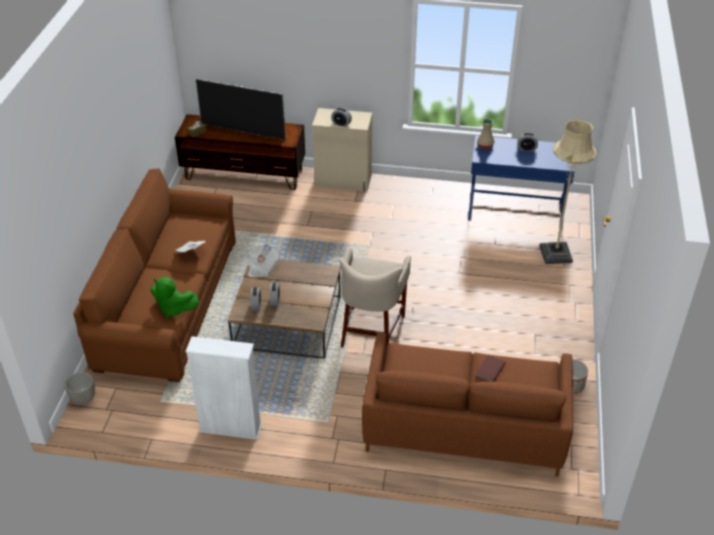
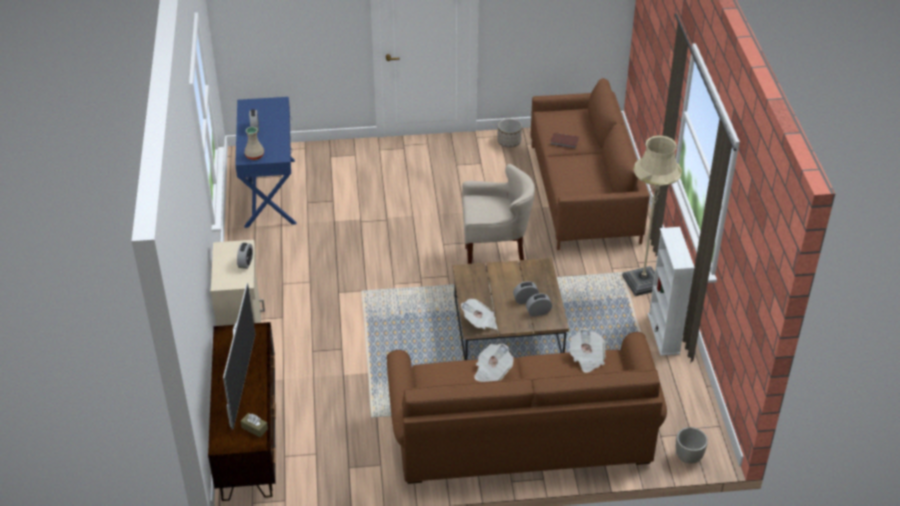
camera: 105 degrees left, 0 degrees up
(174, 309) = (587, 358): green plush toy -> newspaper
(555, 254) = (336, 161): beige floor lamp -> beige floor lamp (642, 282)

